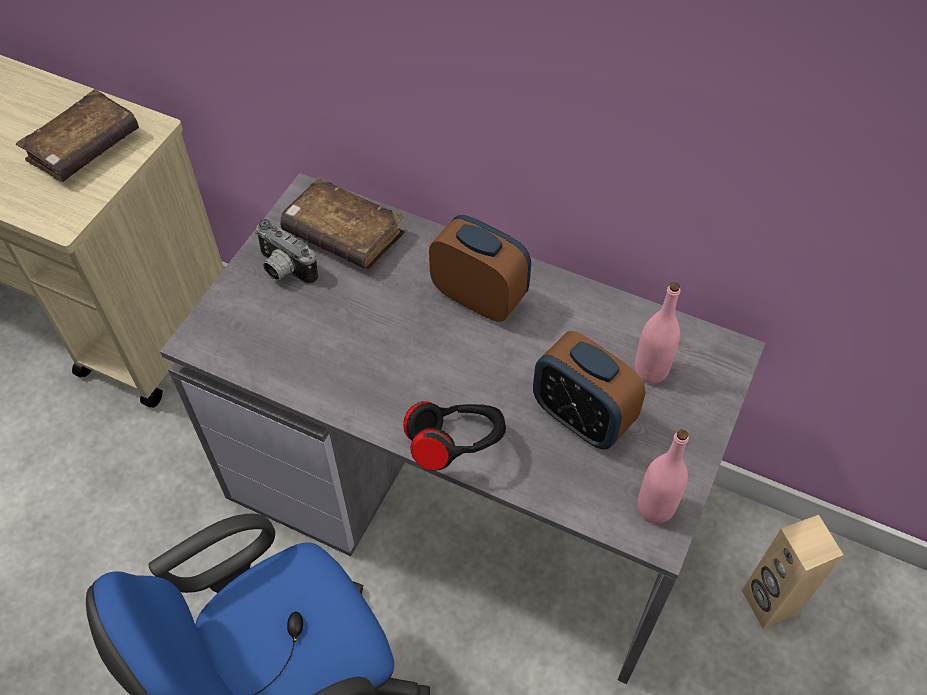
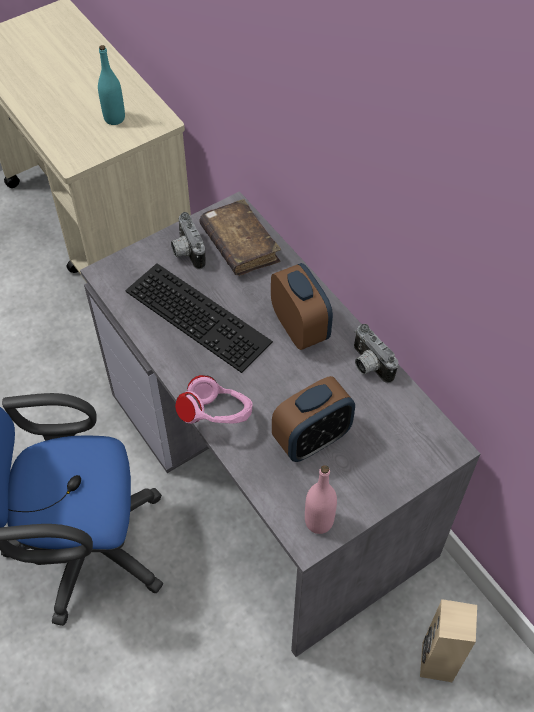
camera: 30 degrees right, 0 degrees up
(84, 147) = (114, 118): brown book -> turquoise bottle
(353, 336) = (200, 315): none -> keyboard
(456, 447) = (217, 417): black headphones -> pink headphones
(581, 417) = (312, 439): alarm clock -> alarm clock turned 105 degrees counterclockwise
(584, 304) = (368, 365): none -> camera
(650, 370) = (382, 432): pink bottle -> none

